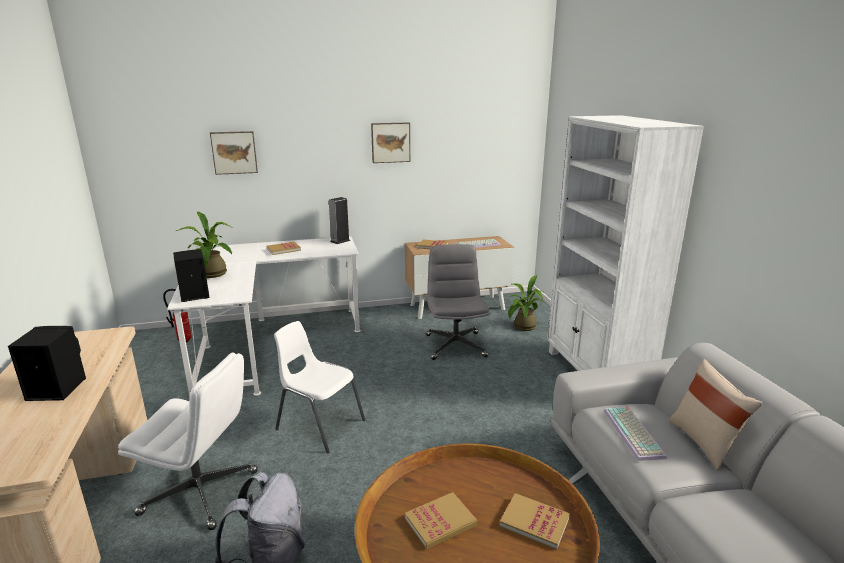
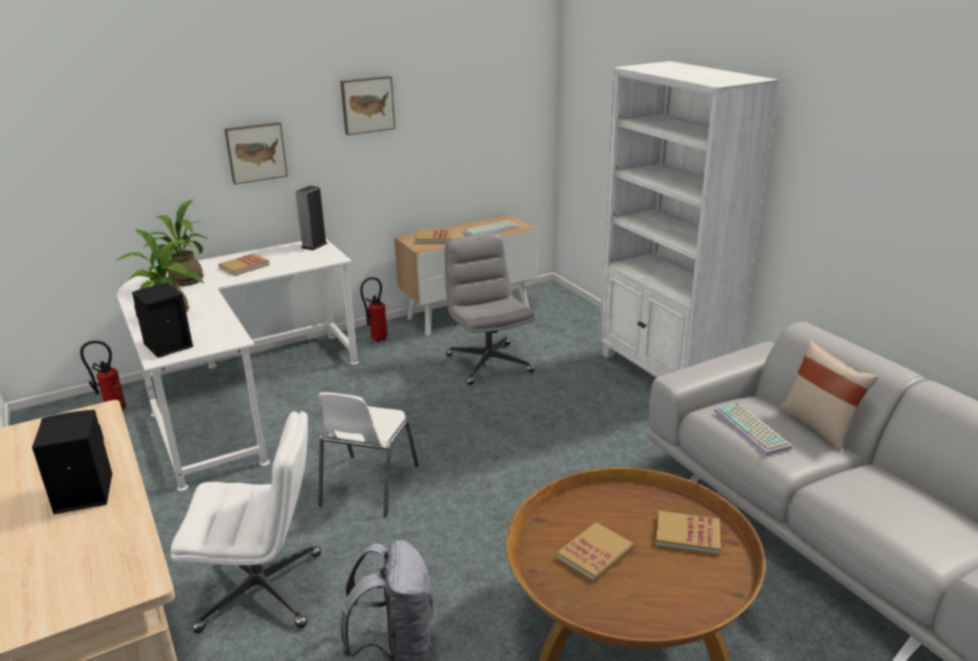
camera: 15 degrees left, 5 degrees up
(234, 152) = (155, 136): picture -> picture (256, 152)
(319, 424) = (367, 486): white chair -> white chair turned 90 degrees counterclockwise
(381, 317) = (376, 339): none -> fire extinguisher
(522, 327) = (560, 329): potted plant -> potted plant (182, 282)

